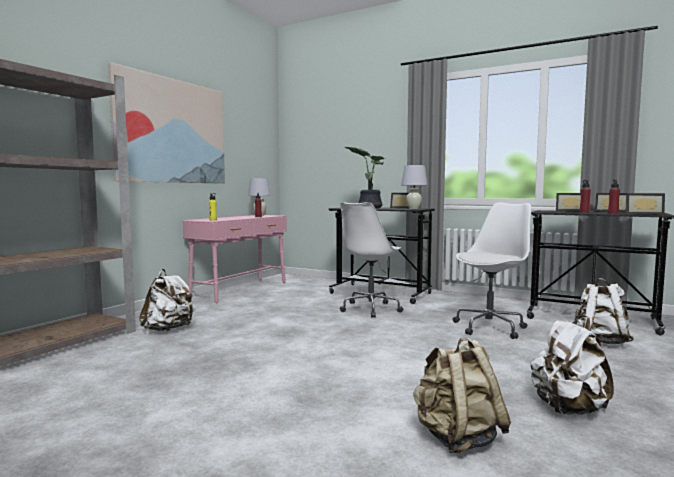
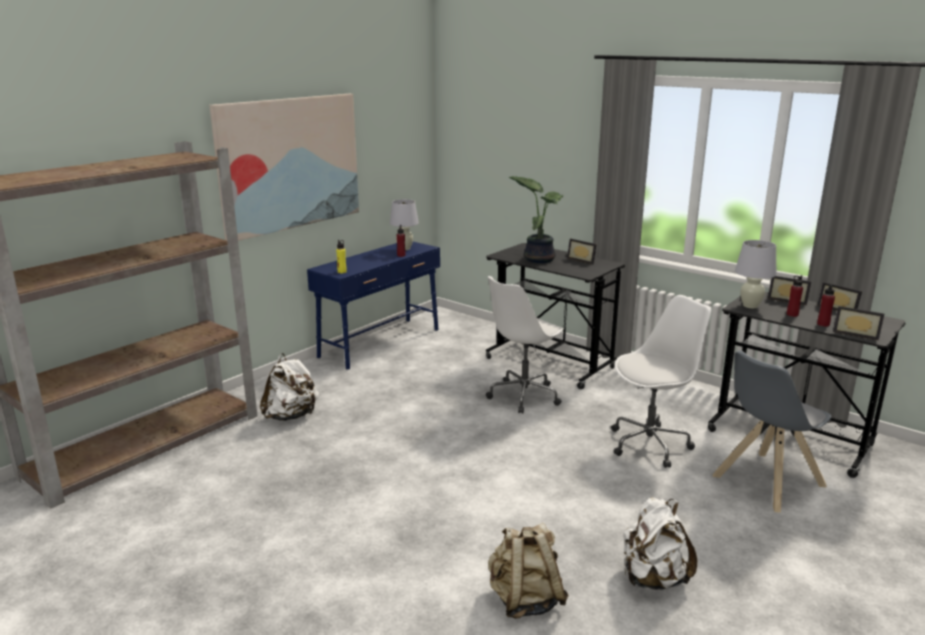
camera: 10 degrees right, 15 degrees up
(241, 290) = (381, 343): pink console table -> blue console table
(413, 209) = (591, 270): white table lamp -> white table lamp (750, 306)
(600, 341) = (766, 482): white backpack -> grey chair

